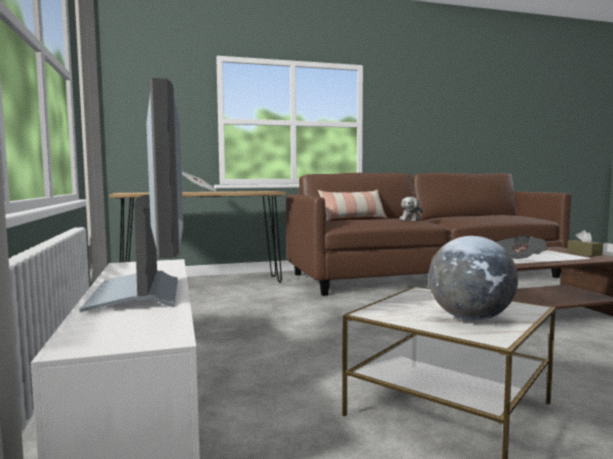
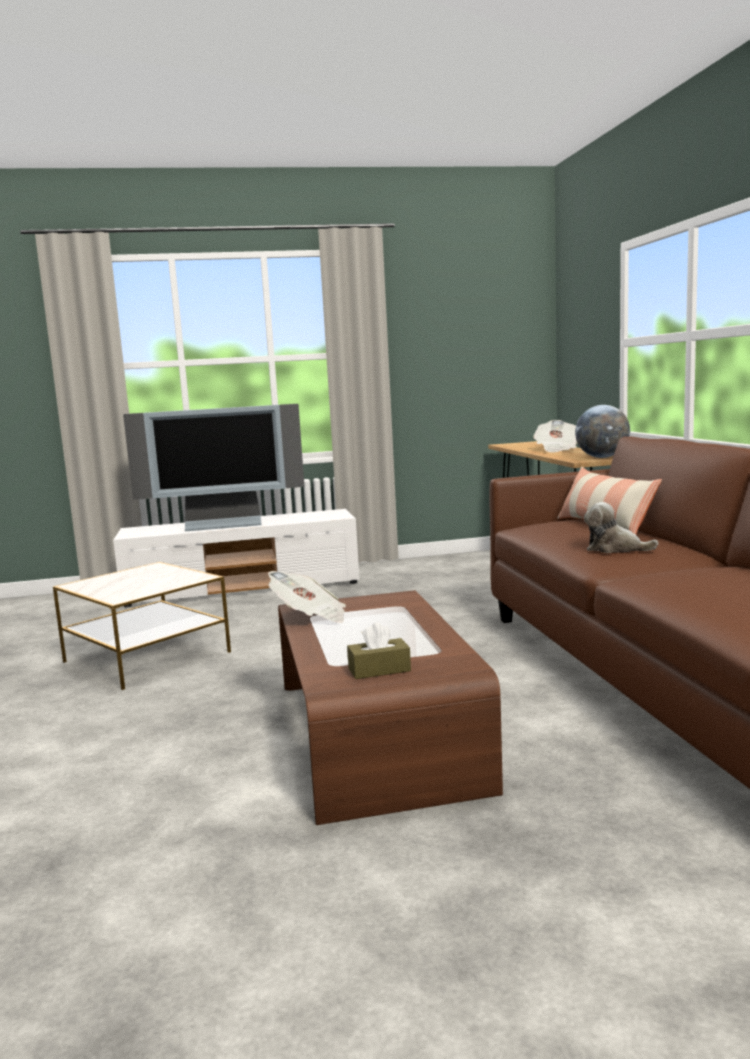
camera: 95 degrees right, 5 degrees up
(470, 318) = (114, 583): globe -> globe (602, 457)

